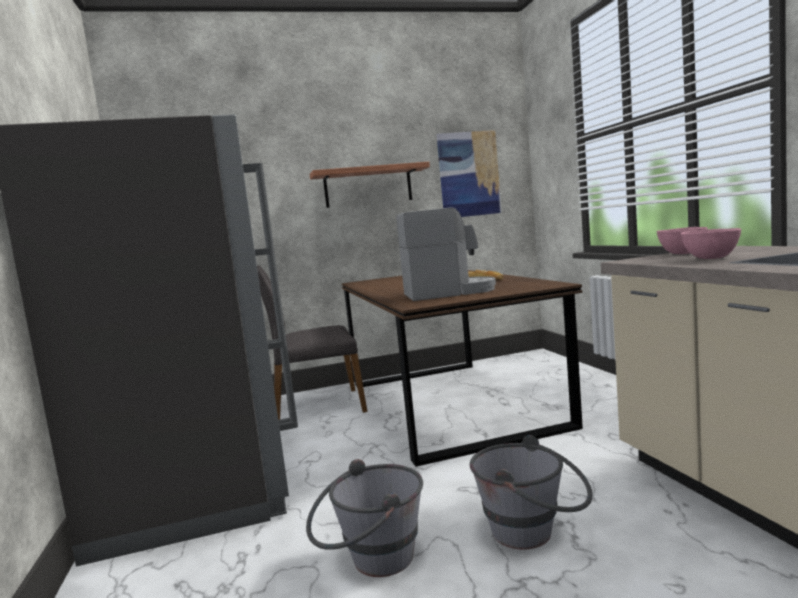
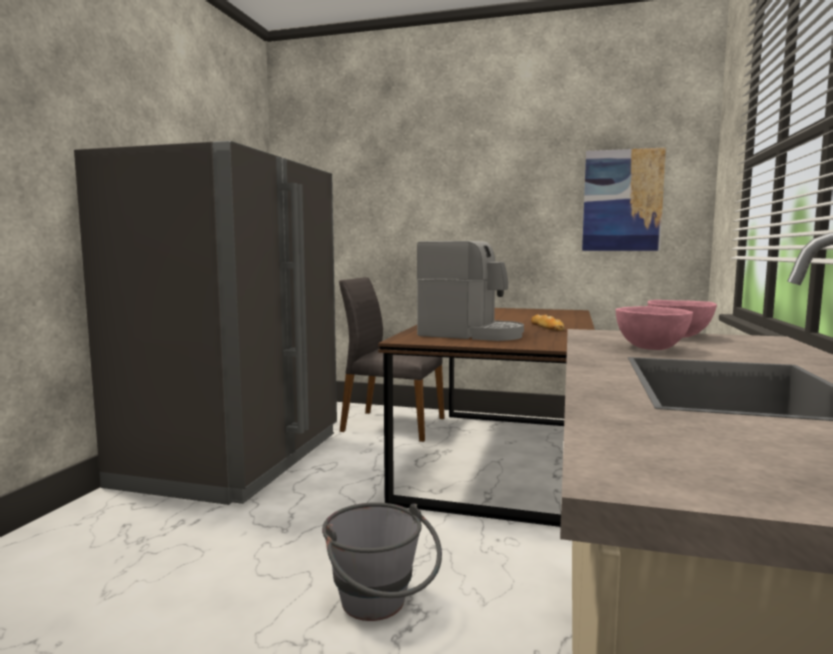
camera: 30 degrees right, 0 degrees up
(368, 186) = (496, 207): shelf -> none
(371, 563) = (237, 568): grey bucket -> none

